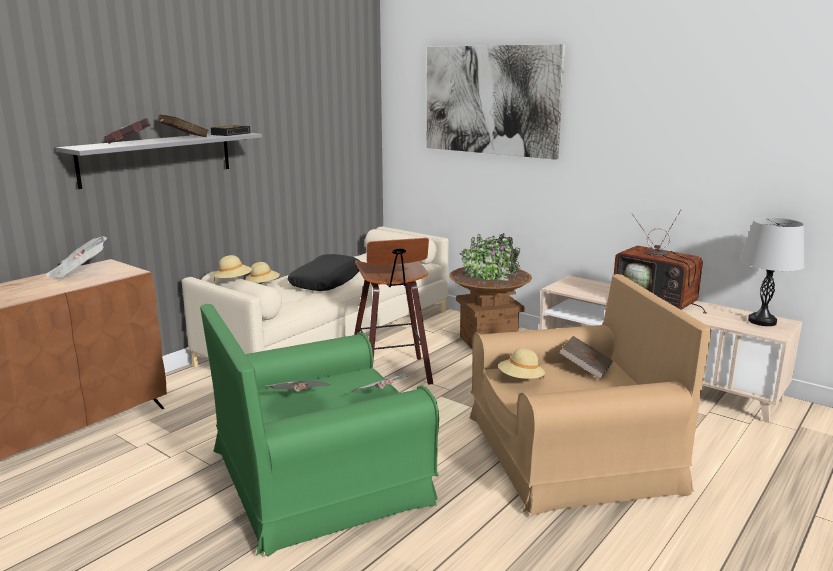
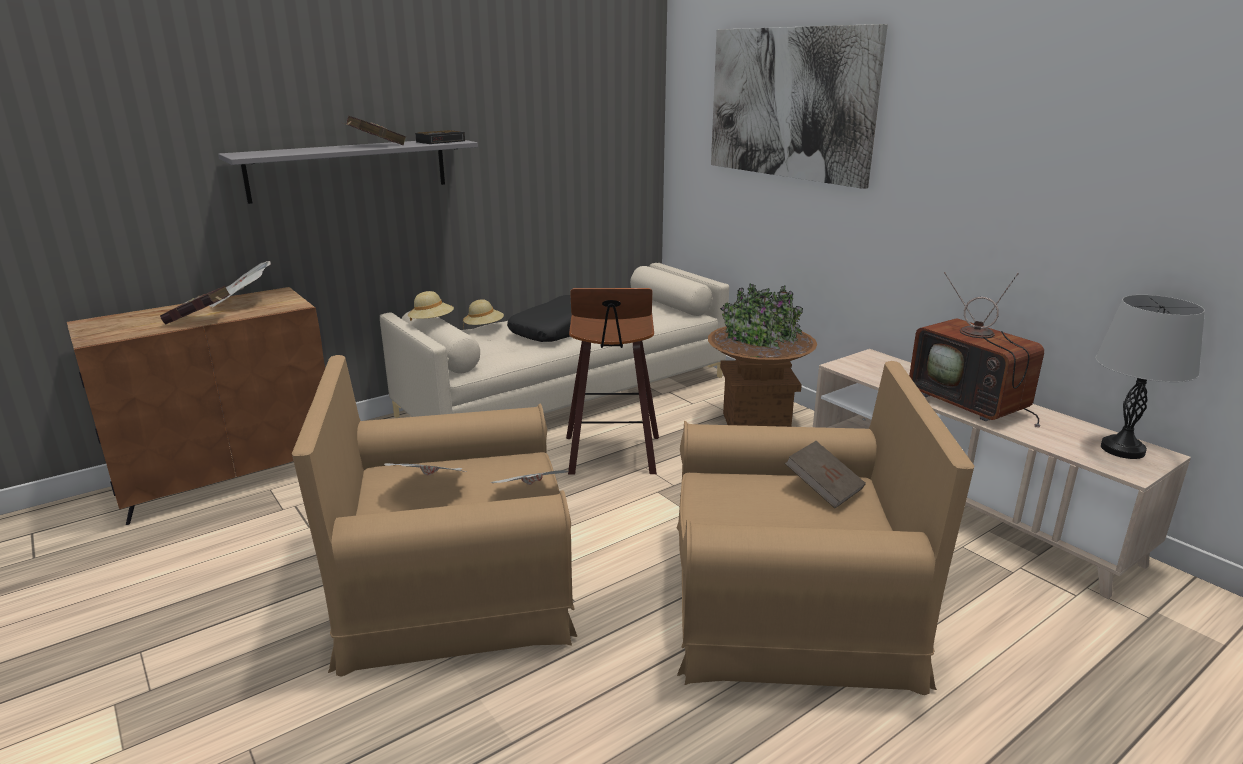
camera: 15 degrees right, 5 degrees up
(132, 143) = (305, 151): red book -> red book (201, 320)
(318, 476) = (455, 579): green armchair -> brown armchair
(520, 380) = (725, 493): beige hat -> none

